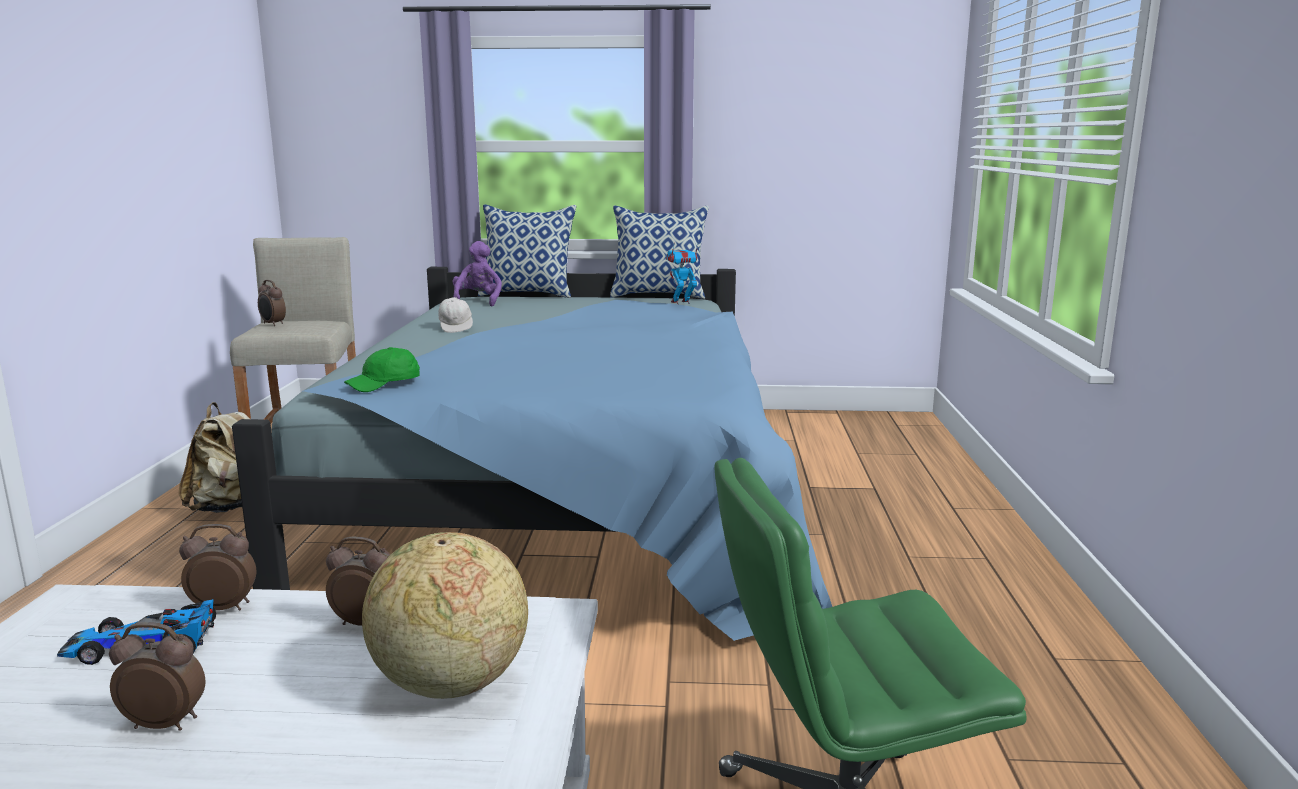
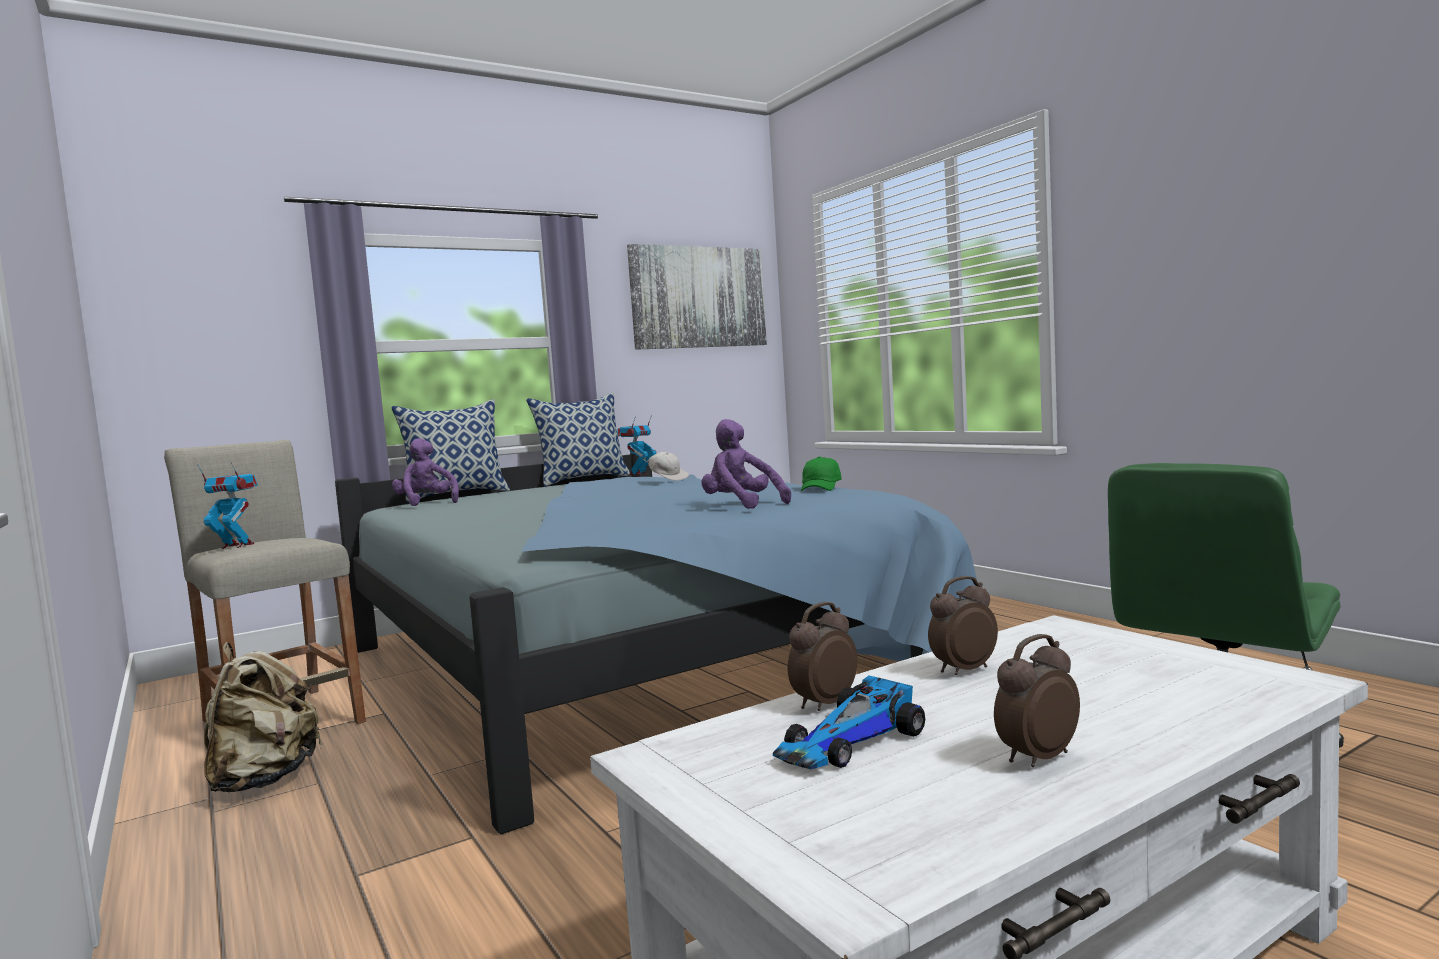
camera: 35 degrees left, 10 degrees down
(273, 324) = (236, 546): alarm clock -> toy robot
(385, 384) = (595, 533): green cap -> green cap (820, 488)
(450, 684) = (1126, 668): globe -> none
(456, 328) = (482, 513): white cap -> white cap (668, 479)
(567, 379) = (741, 506): none -> purple plush toy
(841, 97) = (698, 297): none -> picture

